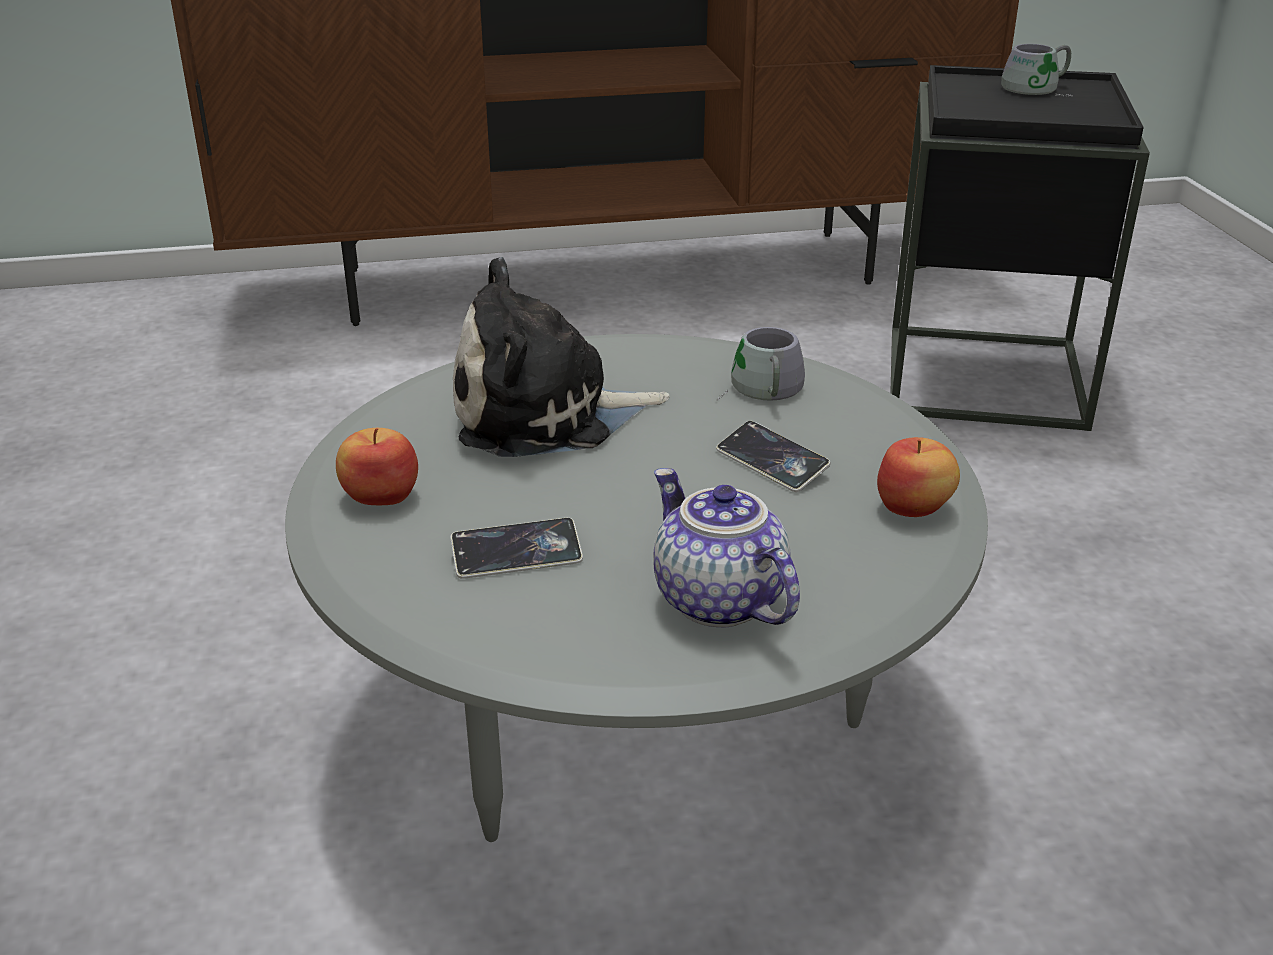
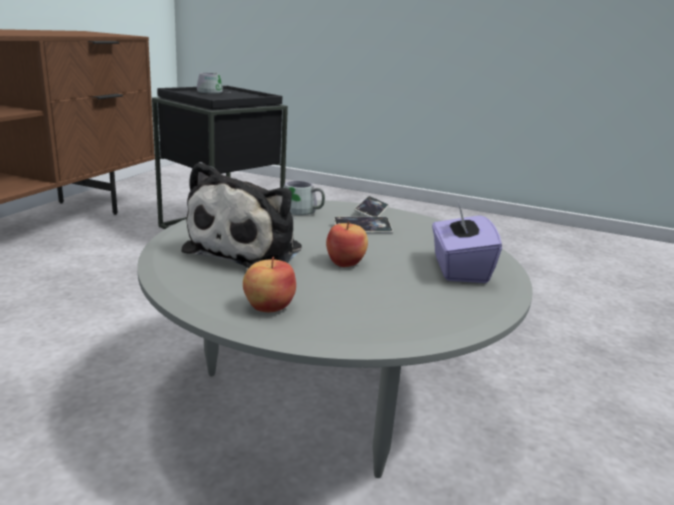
camera: 60 degrees left, 10 degrees down
(517, 555) = (377, 293): phone -> phone (371, 211)
(716, 601) = (458, 269): teapot -> purple tissue box
(914, 507) = (425, 222): apple -> apple (346, 262)

